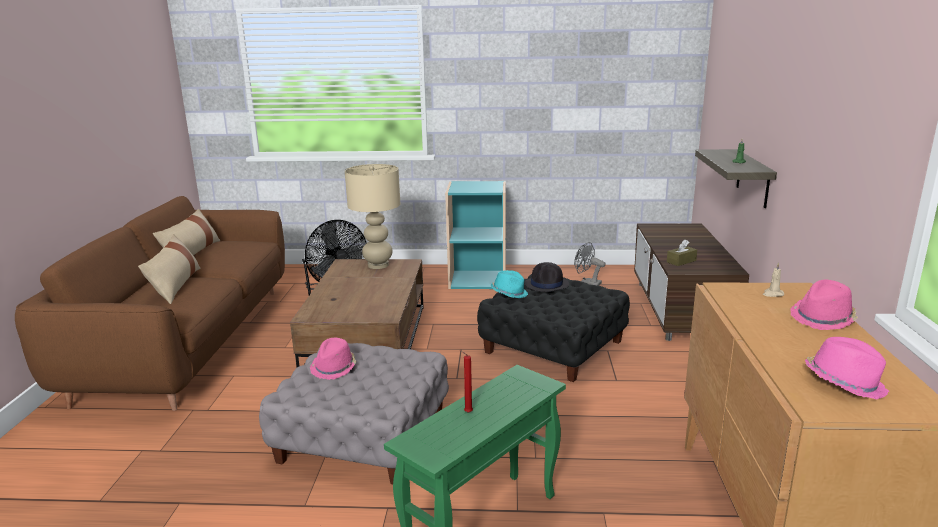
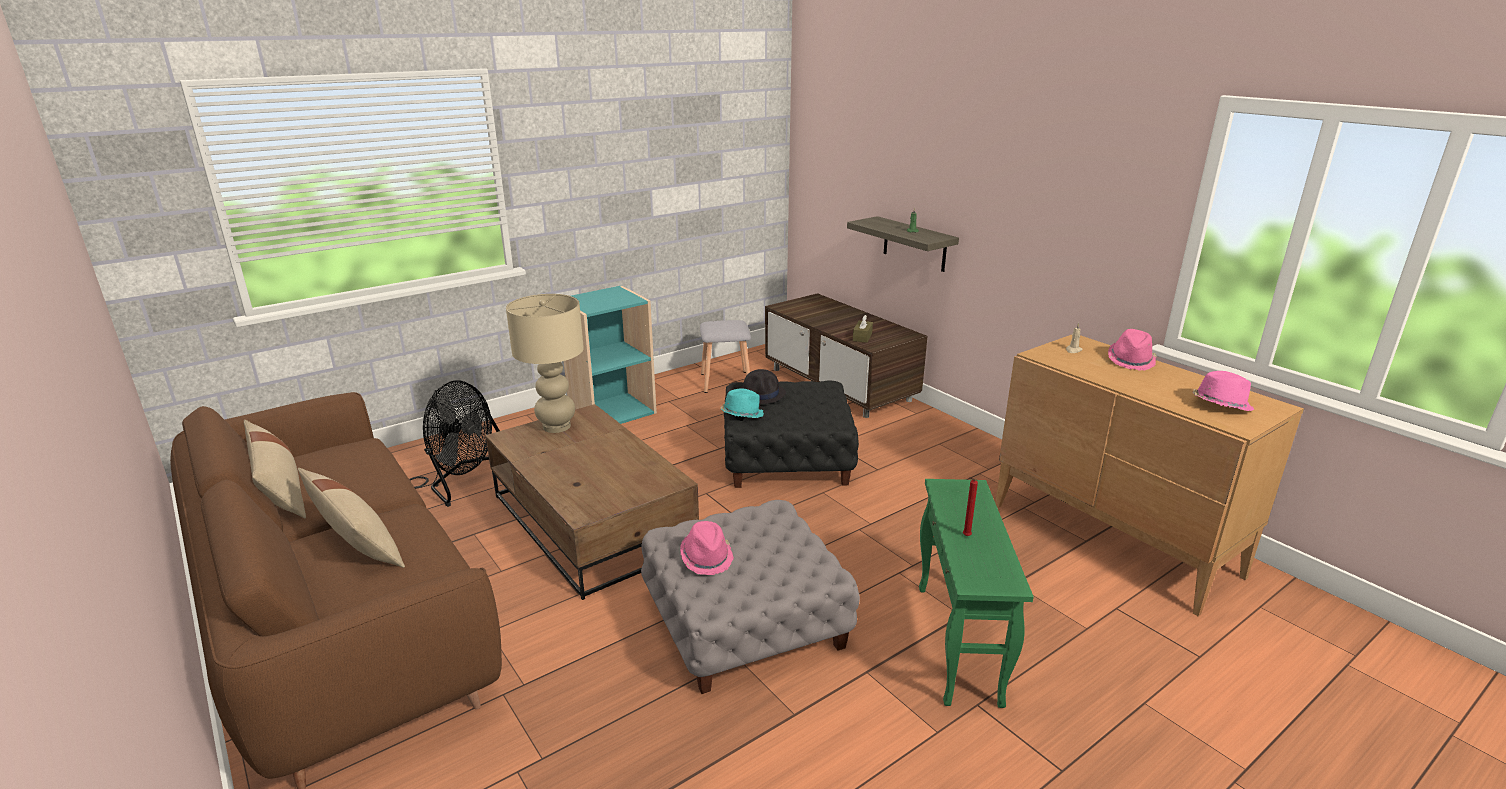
camera: 40 degrees left, 5 degrees up
(587, 283) = (726, 382): grey fan -> grey stool

